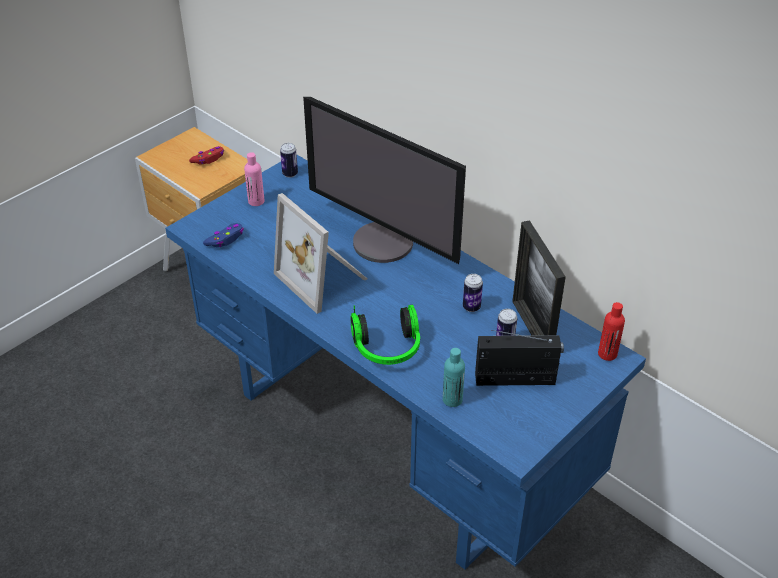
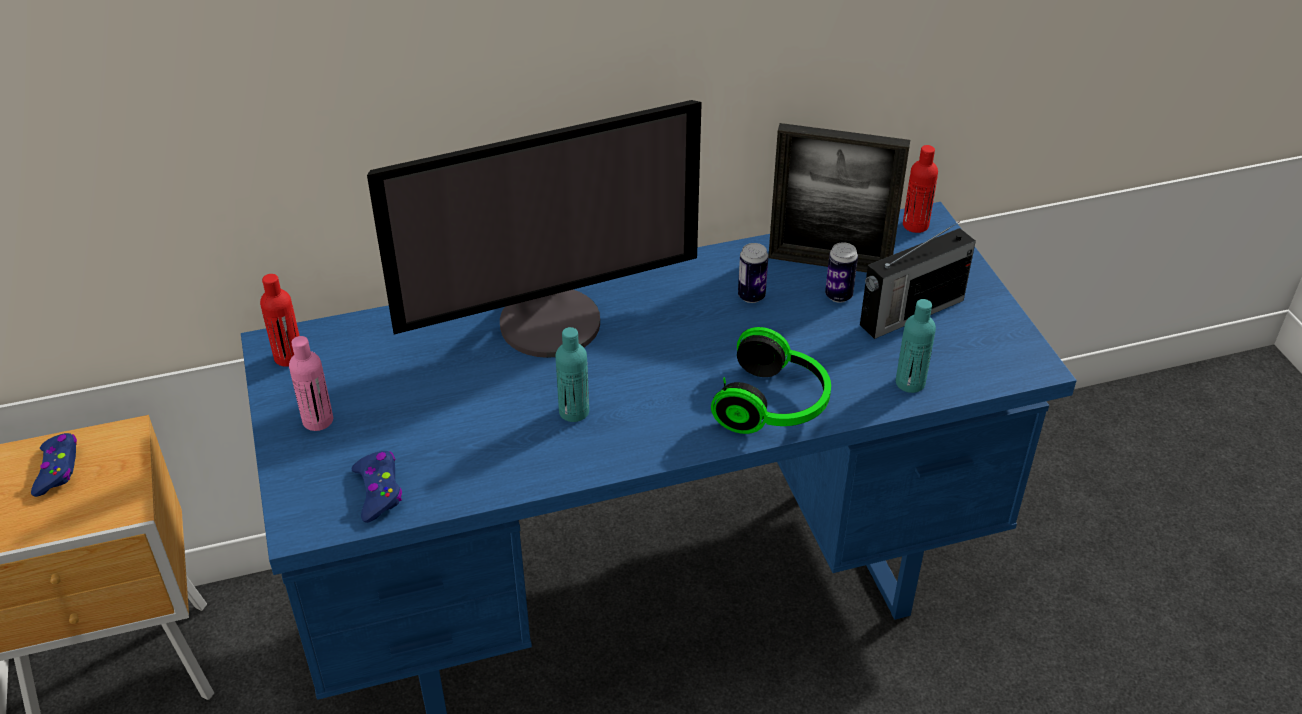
camera: 60 degrees left, 0 degrees up
(208, 159) = (57, 469): red game controller -> blue game controller
(290, 174) = (289, 357): can -> red bottle
(324, 278) = (574, 411): picture frame -> turquoise bottle
(516, 379) = (909, 313): radio -> radio turned 150 degrees counterclockwise

